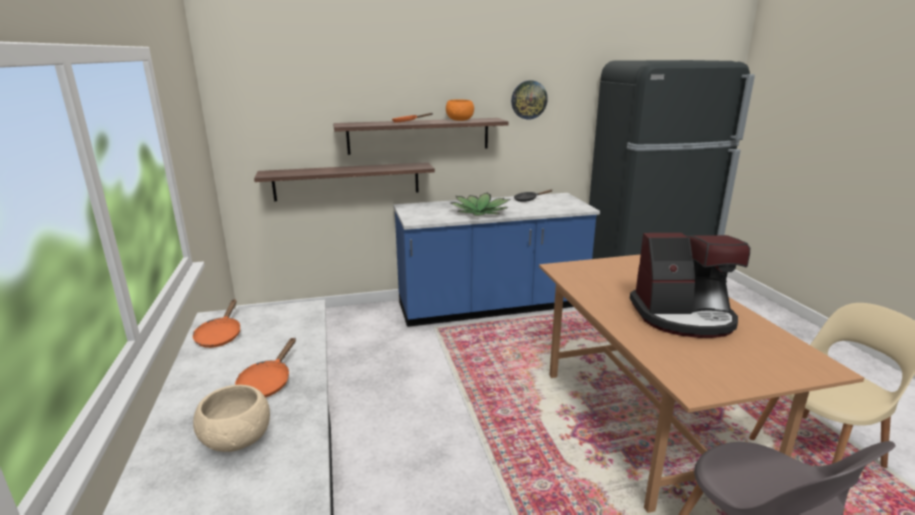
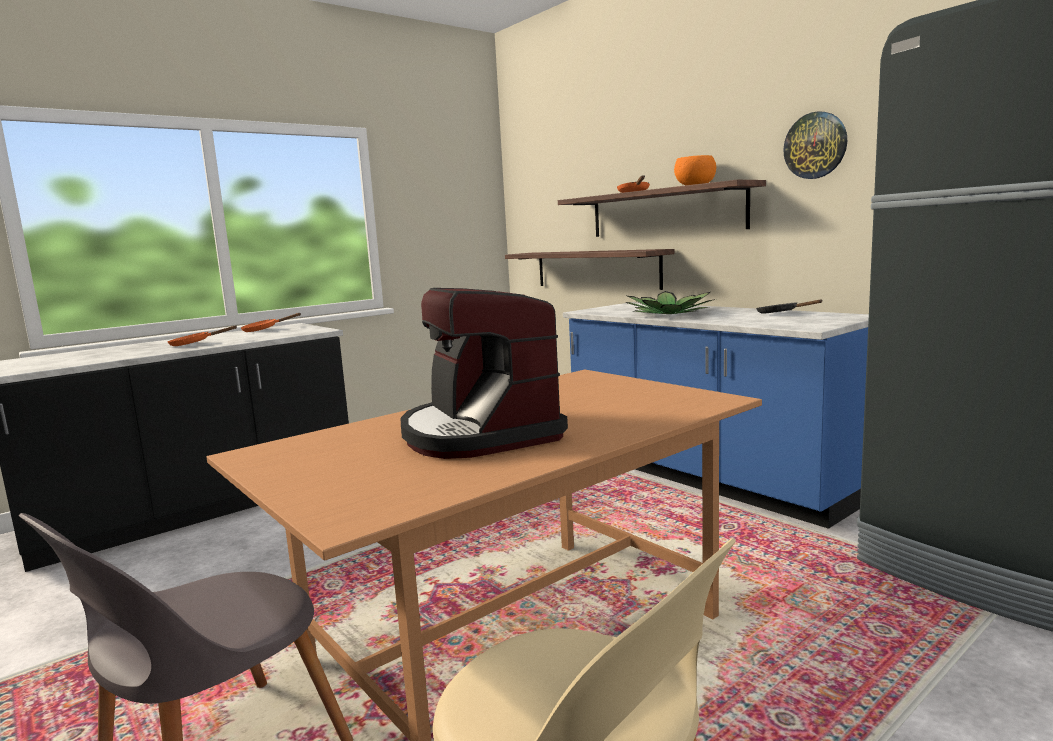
camera: 65 degrees right, 10 degrees down
(236, 439) = (123, 351): beige bowl -> none

